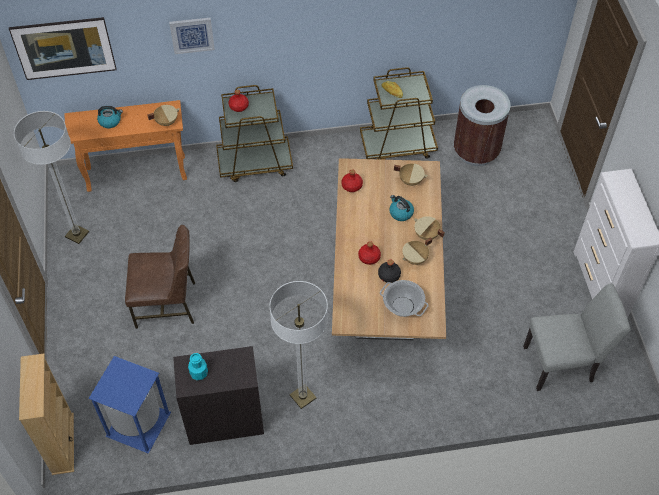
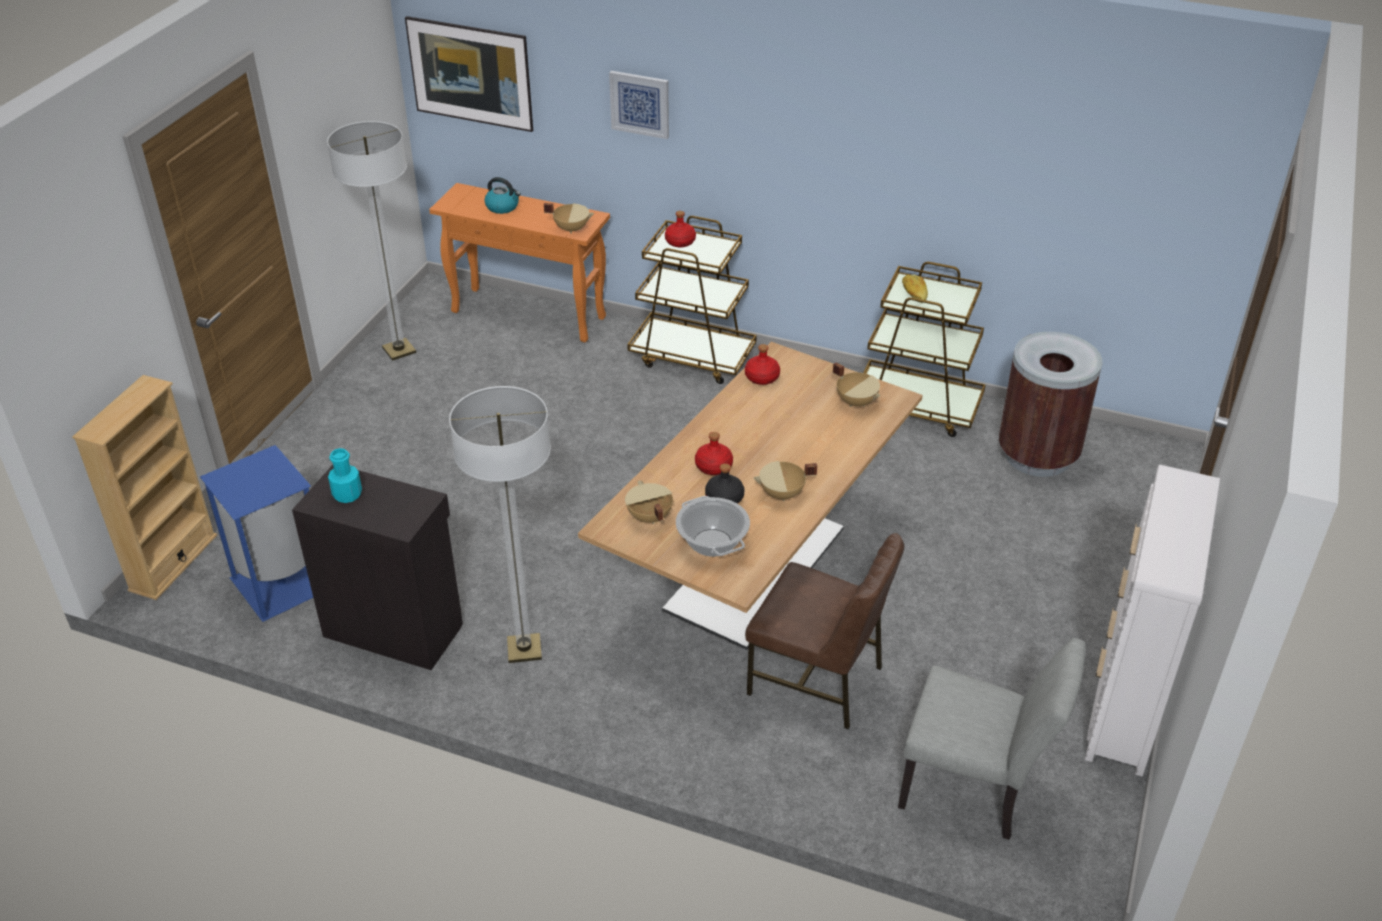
camera: 30 degrees right, 15 degrees down
(167, 304) = (440, 465): brown chair -> brown chair (818, 680)
(400, 213) = (807, 433): kettle -> none
(426, 235) = (824, 473): beige cooking pot -> beige cooking pot (648, 517)

